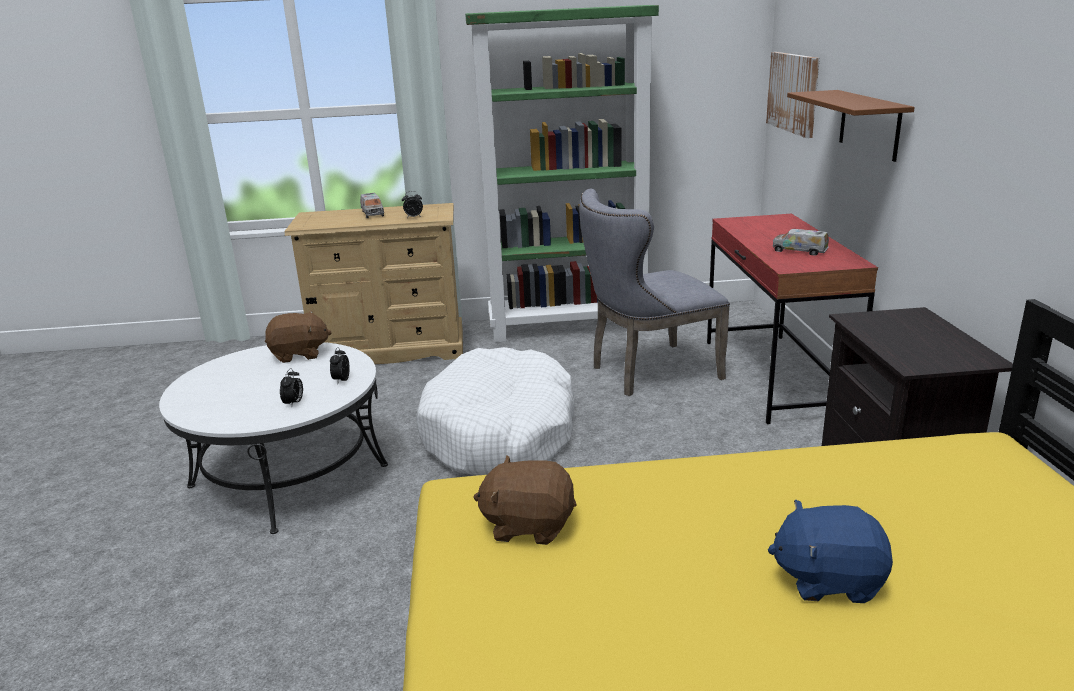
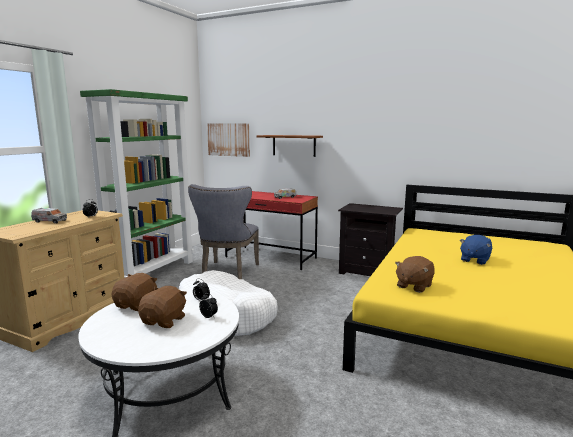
camera: 60 degrees left, 10 degrees down
(266, 384) = (164, 321): none -> brown plush toy

